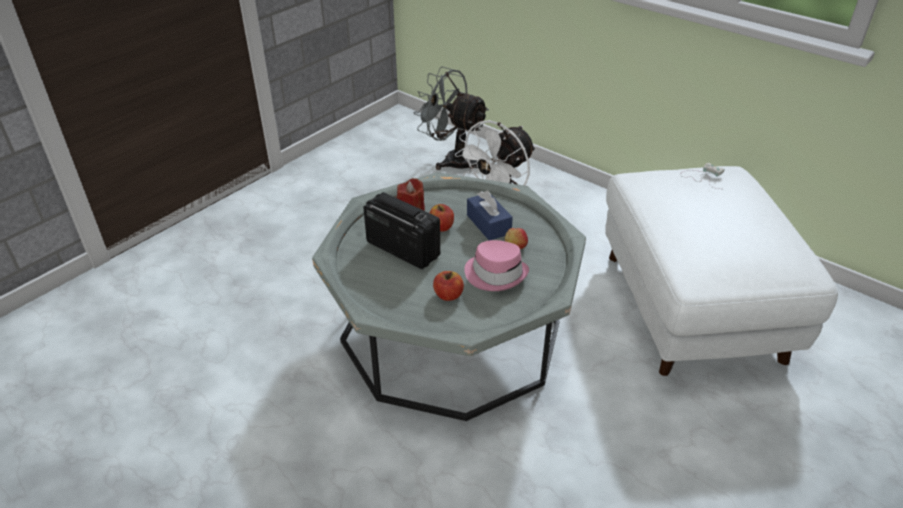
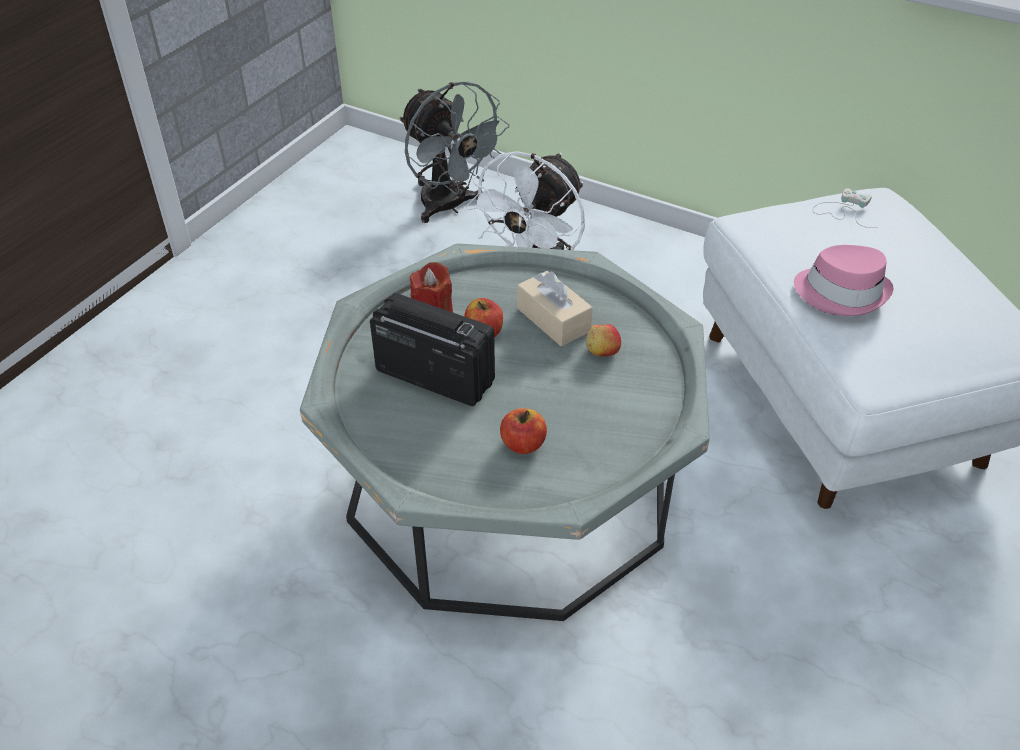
camera: 10 degrees left, 5 degrees up
(453, 159) = (449, 207): grey fan -> grey fan turned 150 degrees counterclockwise
(488, 224) = (553, 320): blue tissue box -> beige tissue box
(496, 274) = (585, 400): pink hat -> pink hat (841, 292)

